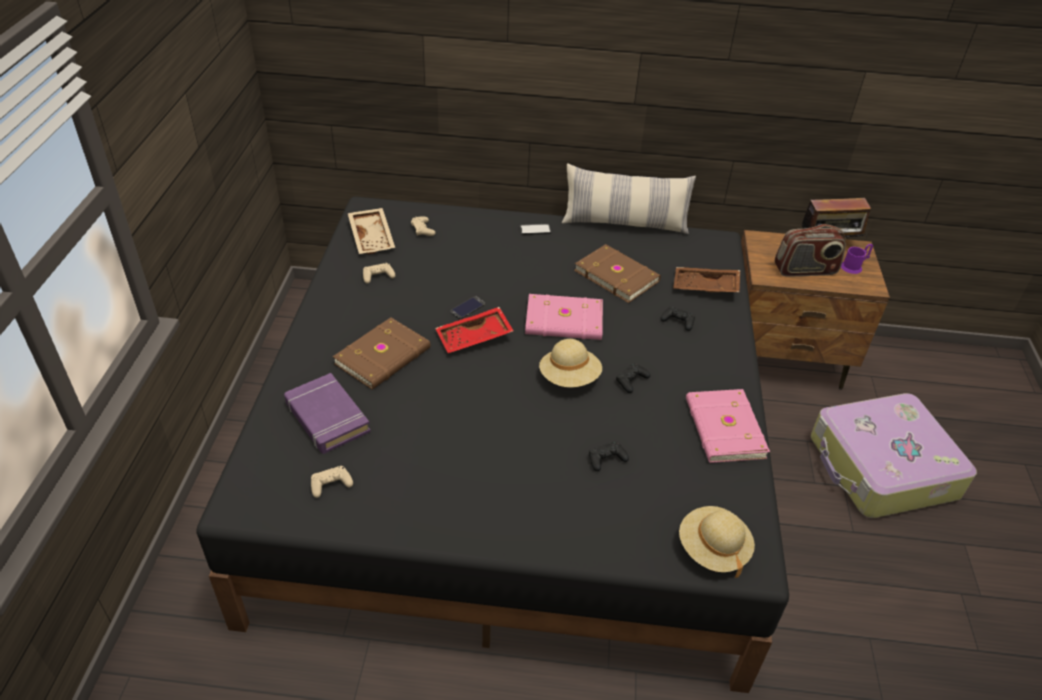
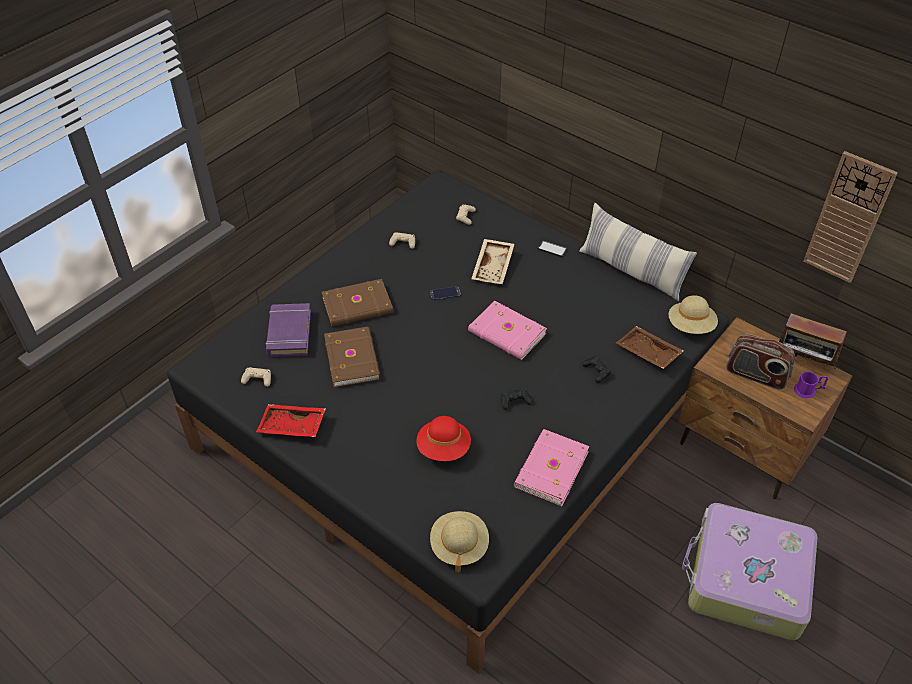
camera: 35 degrees right, 5 degrees up
(373, 237) = (424, 210): beige tray -> beige tray (494, 267)
(474, 338) = (430, 319): red tray -> red tray (291, 427)
(569, 378) = (471, 378): beige hat -> beige hat (691, 326)
(606, 459) = (444, 448): black game controller -> red hat
(617, 275) = (583, 313): brown book -> brown book (353, 358)
(859, 78) = (848, 218): none -> wall clock

